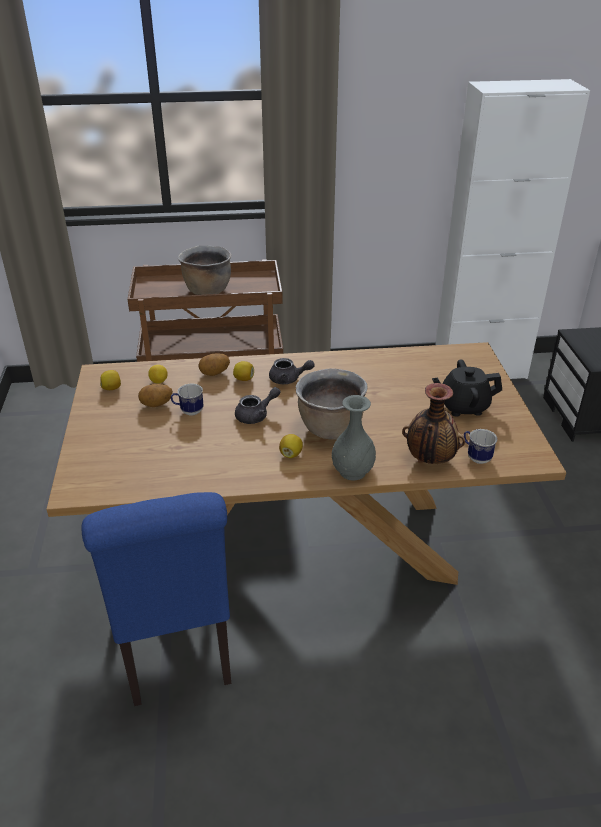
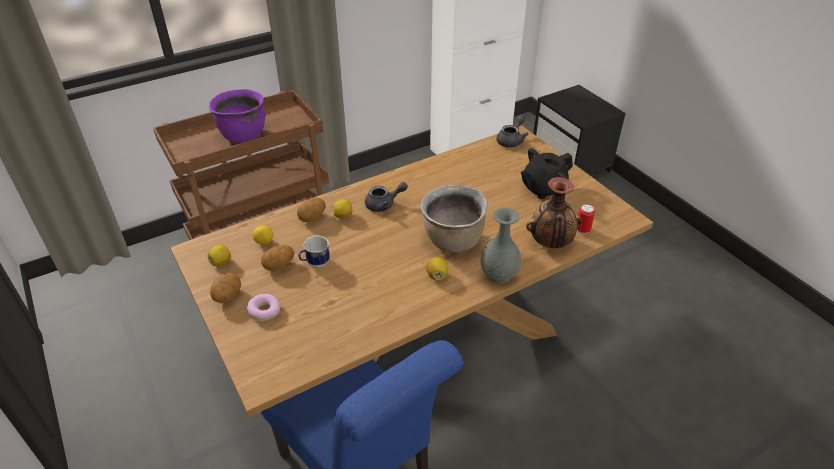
camera: 25 degrees left, 5 degrees up
(97, 416) = (227, 296): none -> potato
(117, 437) = (264, 311): none -> donut
(207, 290) = (242, 135): brown cooking pot -> purple cooking pot
(256, 415) = (380, 248): grey teapot -> grey teapot (511, 140)
(476, 457) = (582, 230): mug -> can

